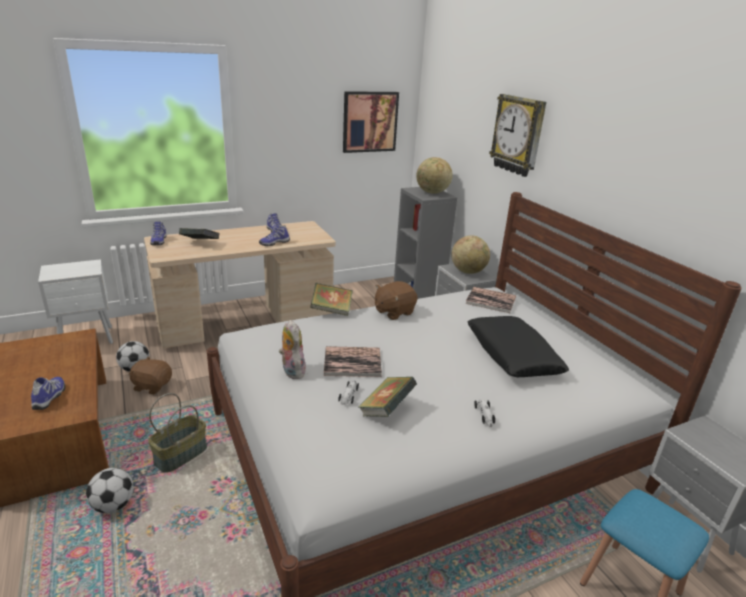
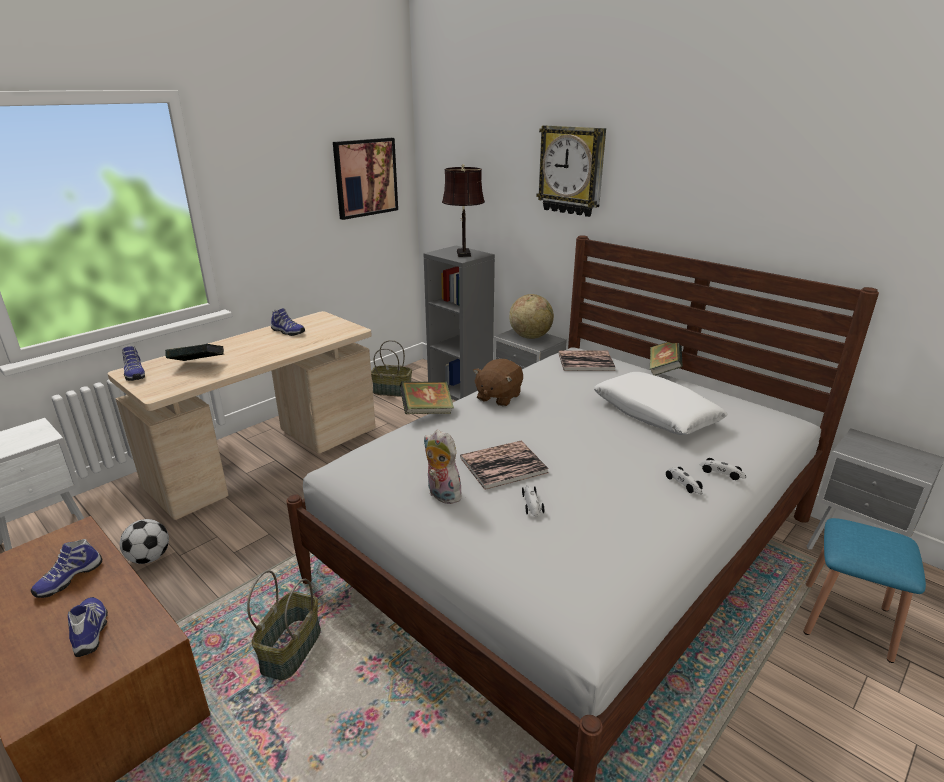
camera: 20 degrees left, 0 degrees up
(113, 505) = (239, 749): football -> none
(152, 386) = (190, 573): brown plush toy -> none
(274, 243) = (297, 346): shoe -> shoe (68, 578)
(364, 295) = (393, 391): none -> basket
(386, 410) = (585, 508): book -> book (663, 369)
(432, 193) = (463, 253): globe -> brown table lamp
(512, 355) = (655, 414): black pillow -> white pillow
(527, 416) = (722, 473): none -> toy car

